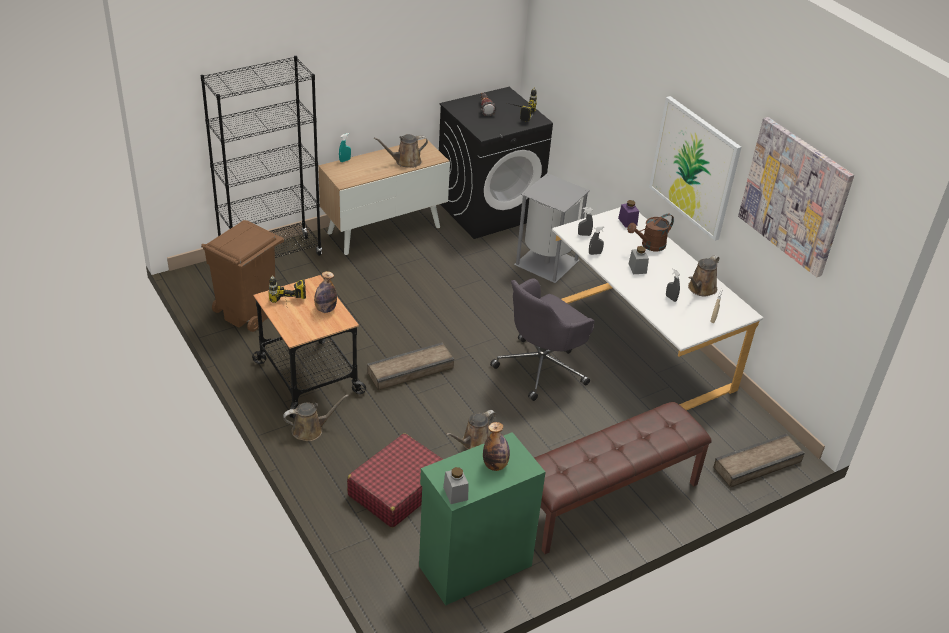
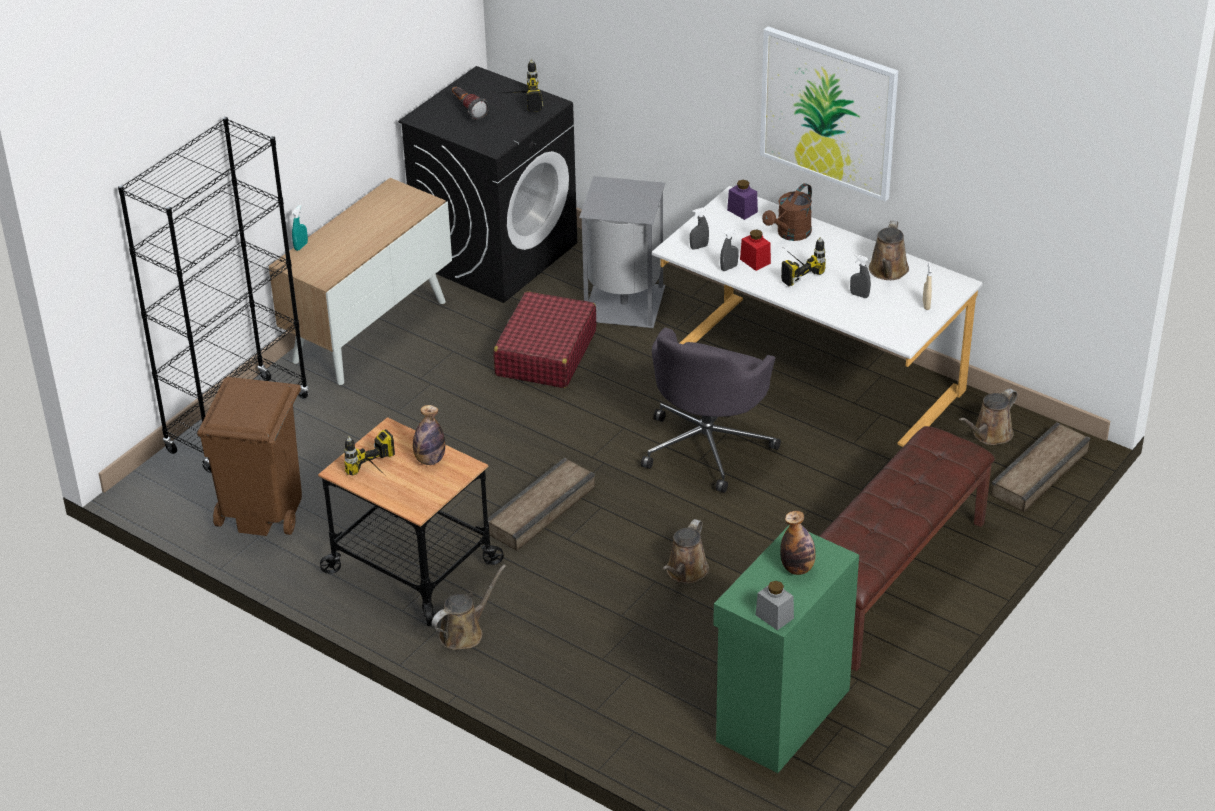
camera: 20 degrees left, 0 degrees up
(397, 489) = (628, 663): red suitcase -> red suitcase (545, 353)
(405, 162) = (387, 221): brown watering can -> brown watering can (990, 435)
(615, 255) = (755, 261): none -> red jar
(637, 268) = (794, 270): grey jar -> power drill
(795, 196) = (994, 115): picture -> none

